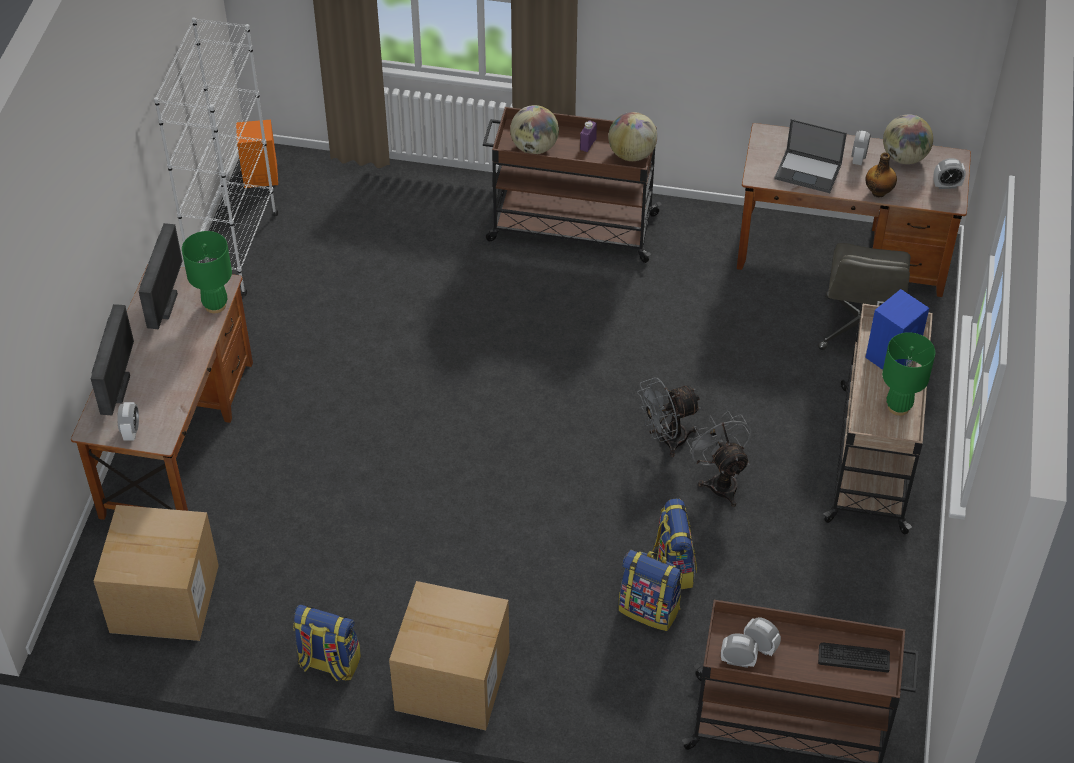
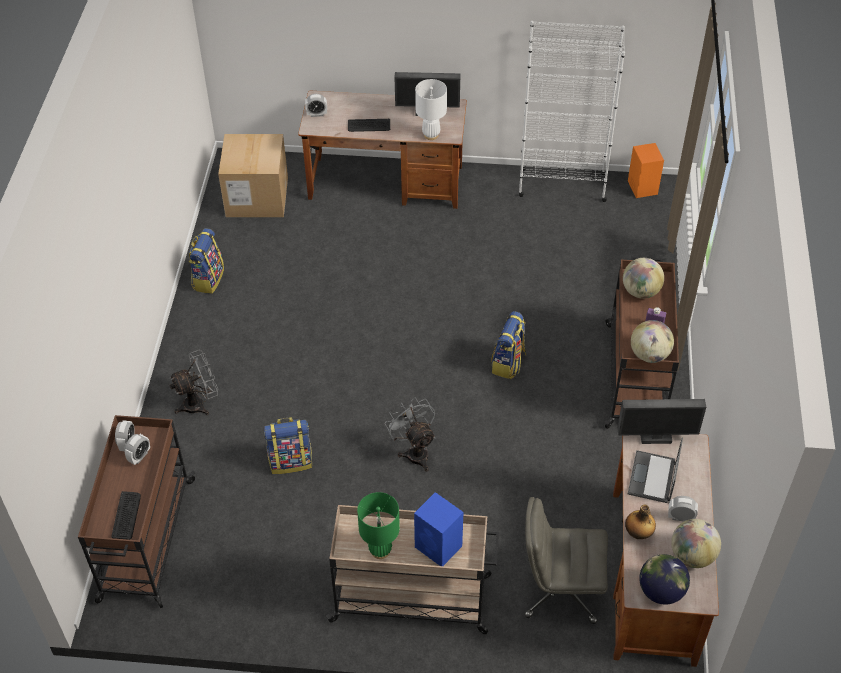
camera: 85 degrees right, 0 degrees up
(118, 389) = (352, 103): monitor -> monitor (655, 438)
(176, 372) = (369, 126): none -> keyboard
(215, 305) = (431, 135): green table lamp -> white table lamp
(452, 680) = (193, 342): cardboard box -> none
(650, 609) = (252, 448): backpack -> backpack (508, 363)
(720, 481) = (376, 488): grey fan -> grey fan (199, 403)
(946, 185) = (661, 591): alarm clock -> globe

